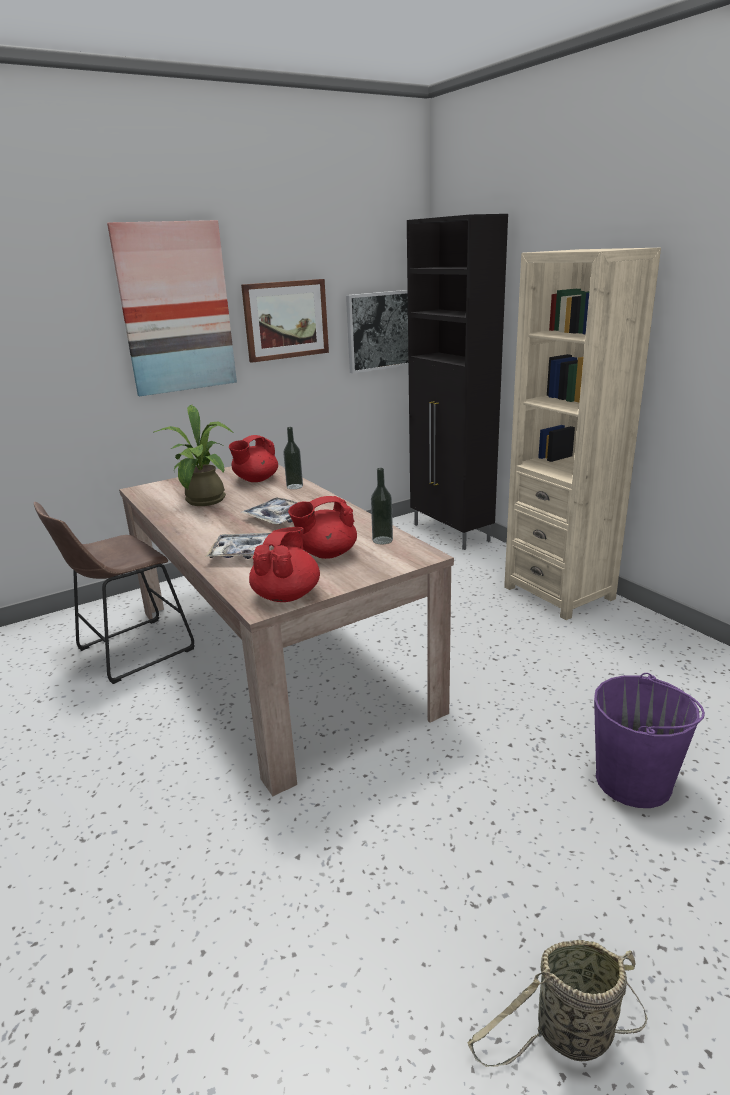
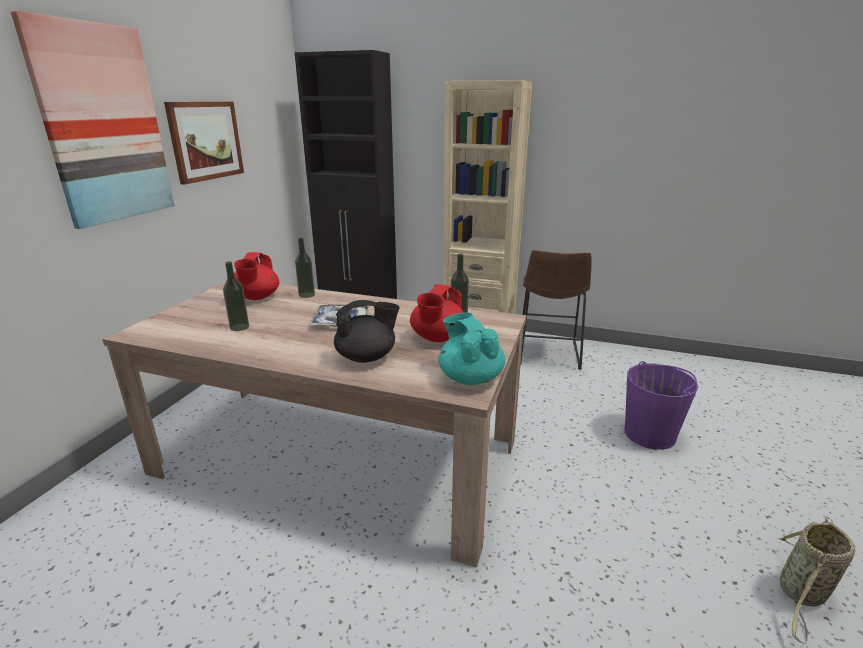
camera: 40 degrees left, 0 degrees up
(129, 651) = (173, 518): brown stool -> brown stool (547, 355)
(204, 502) = (239, 327): potted plant -> bottle
(244, 552) = (367, 357): tray -> black teapot
(287, 595) = (470, 377): red teapot -> turquoise teapot
(379, 331) = (274, 152): picture -> none

